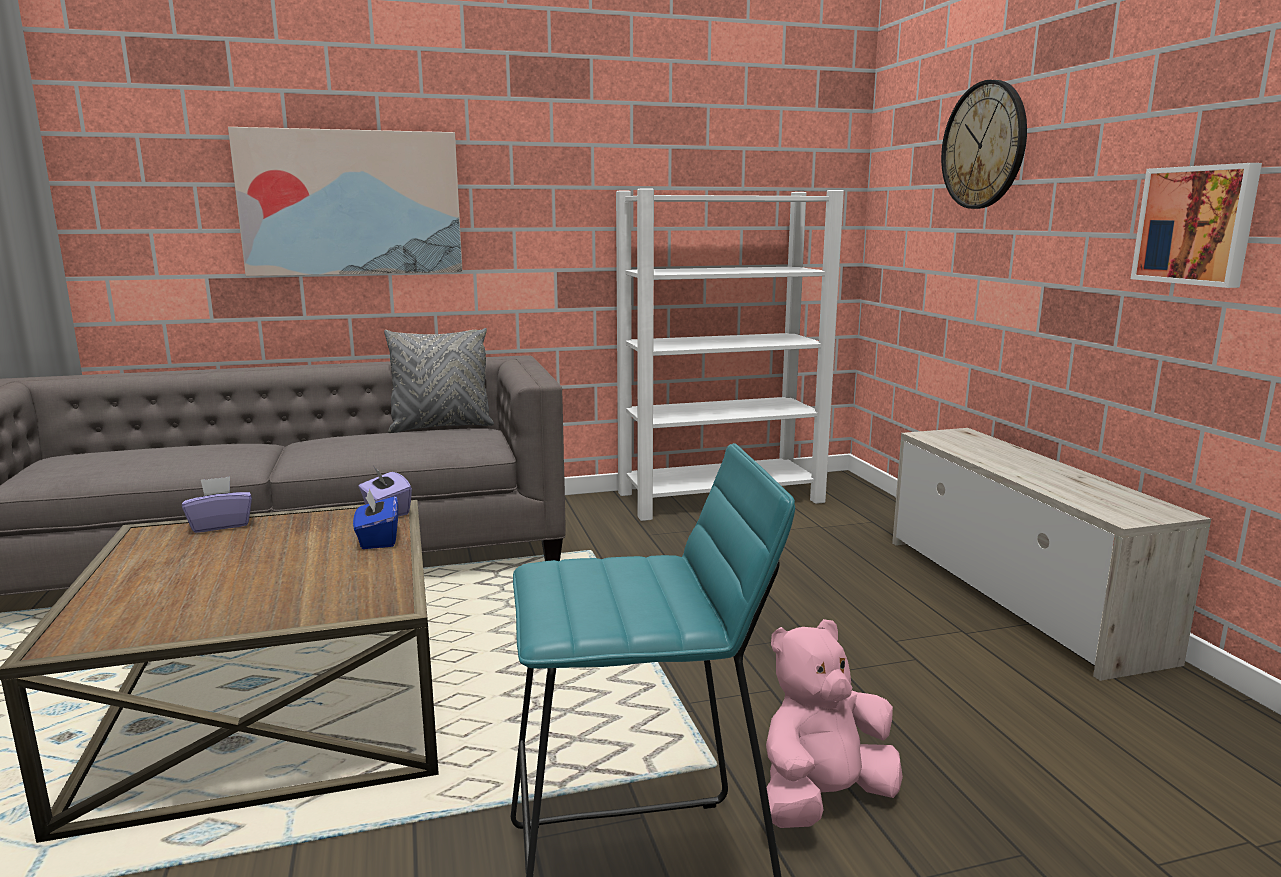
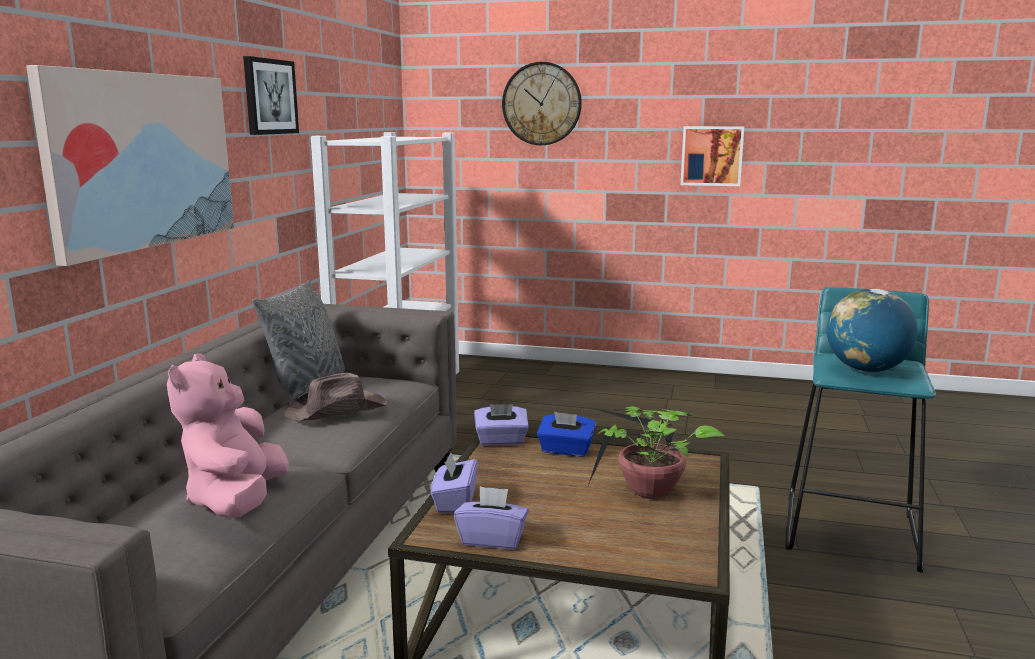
camera: 60 degrees left, 0 degrees up
(141, 552) = (492, 539): none -> purple tissue box
(267, 594) = (648, 494): none -> potted plant
(379, 442) = (338, 410): none -> brown hat
(553, 149) = (269, 96): none -> picture
(584, 587) = (866, 370): none -> globe
(823, 799) = (799, 473): pink plush toy -> pink plush toy (237, 501)
(1016, 595) = (642, 376): white tv stand -> none

